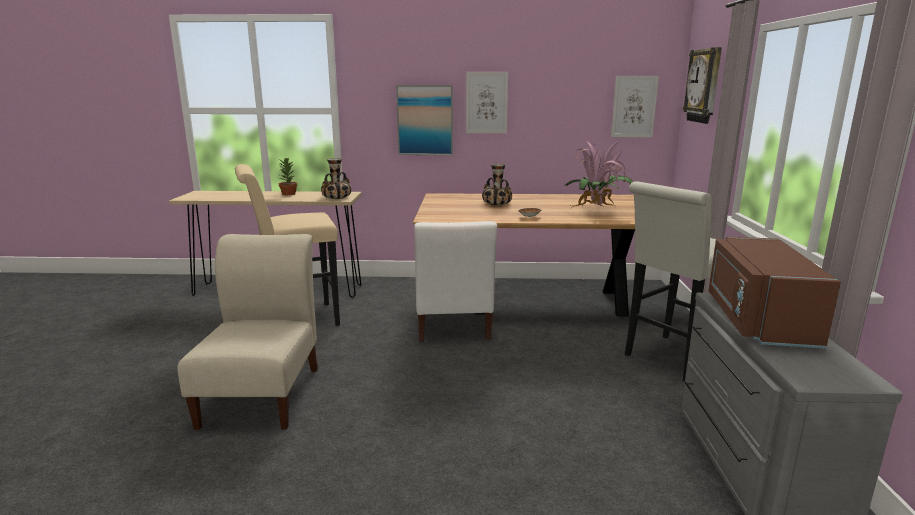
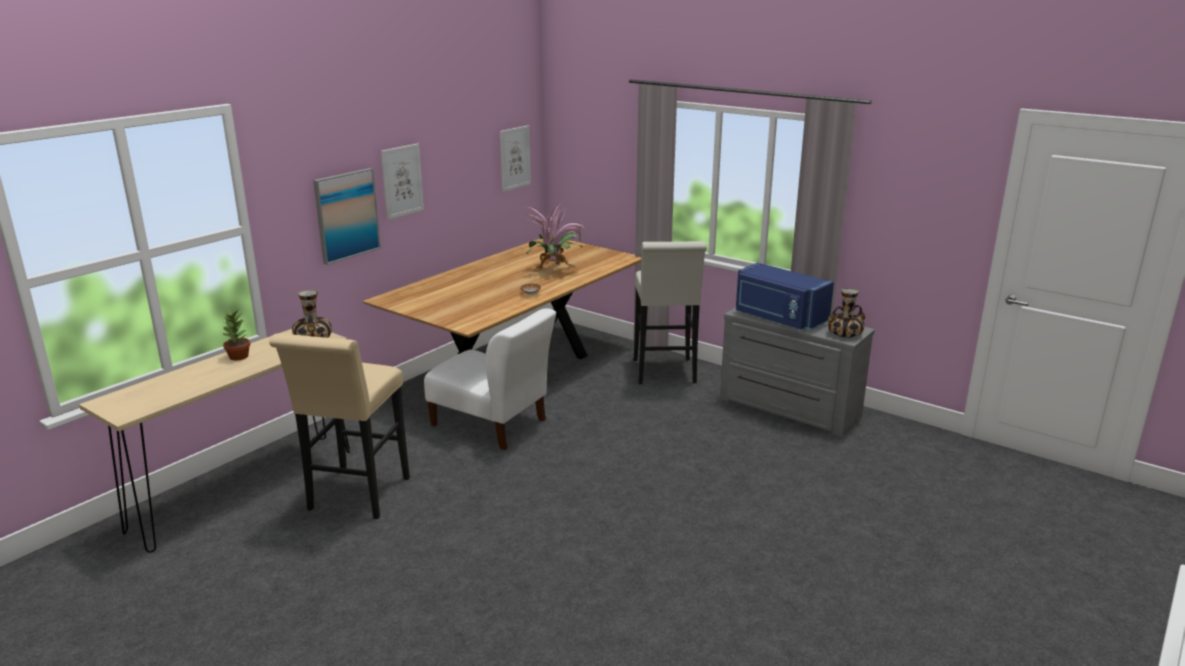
camera: 55 degrees left, 5 degrees up
(263, 393) = (497, 550): beige chair -> none
(496, 203) = (464, 290): vase -> vase (844, 334)
(704, 86) = (586, 137): wall clock -> none
(756, 320) = (778, 318): brown microwave -> blue microwave

